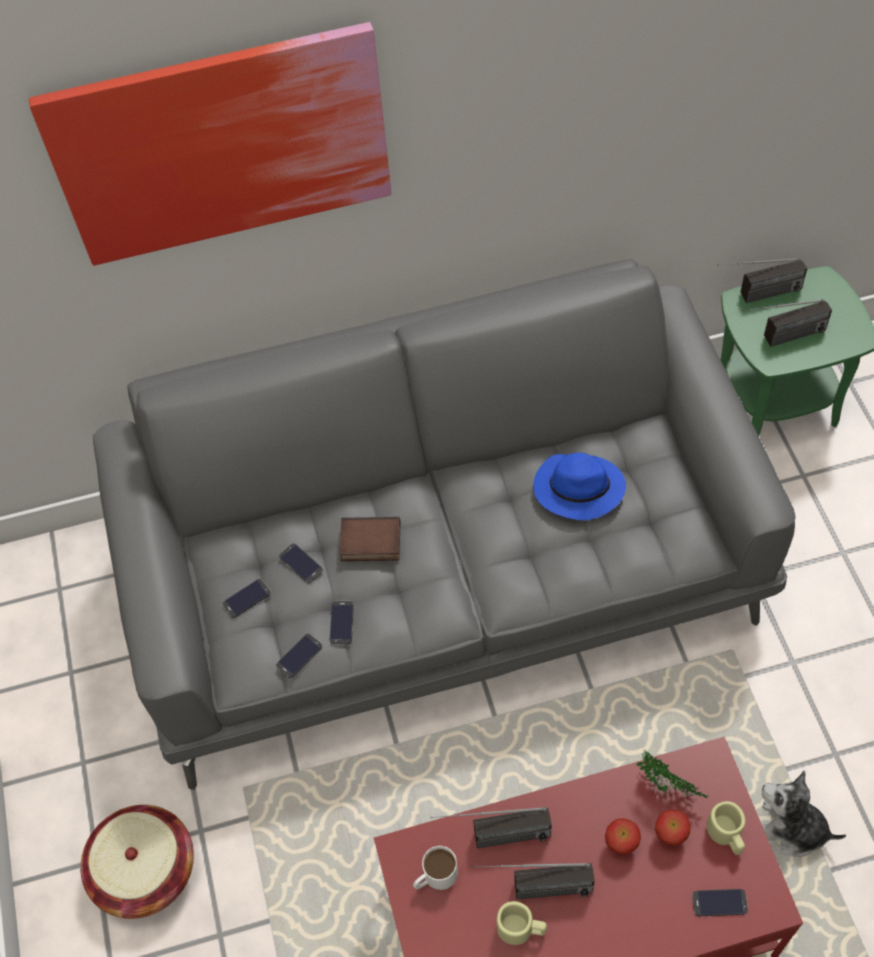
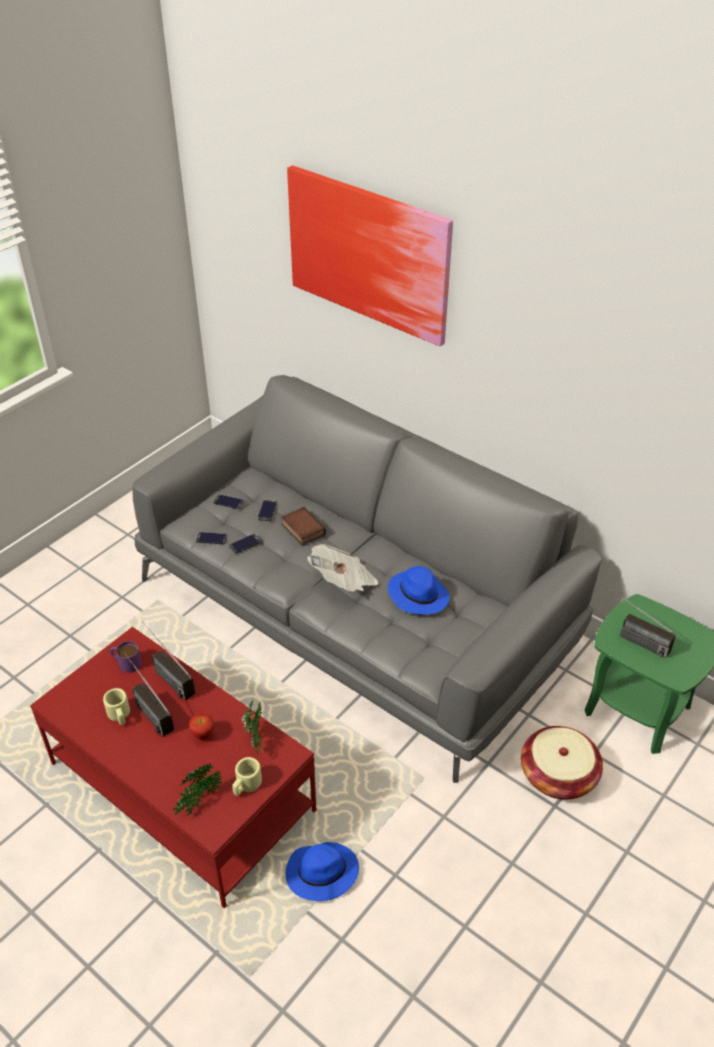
camera: 50 degrees right, 15 degrees down
(145, 870) = (86, 588): basket -> basket (558, 775)
(434, 877) = (126, 662): white mug -> purple mug
(496, 551) = (343, 581): none -> newspaper
(670, 835) = (225, 756): apple -> none
(719, 902) = (198, 802): phone -> potted plant
(756, 296) = (653, 611): radio -> none
(790, 828) = (321, 873): plush toy -> blue hat

